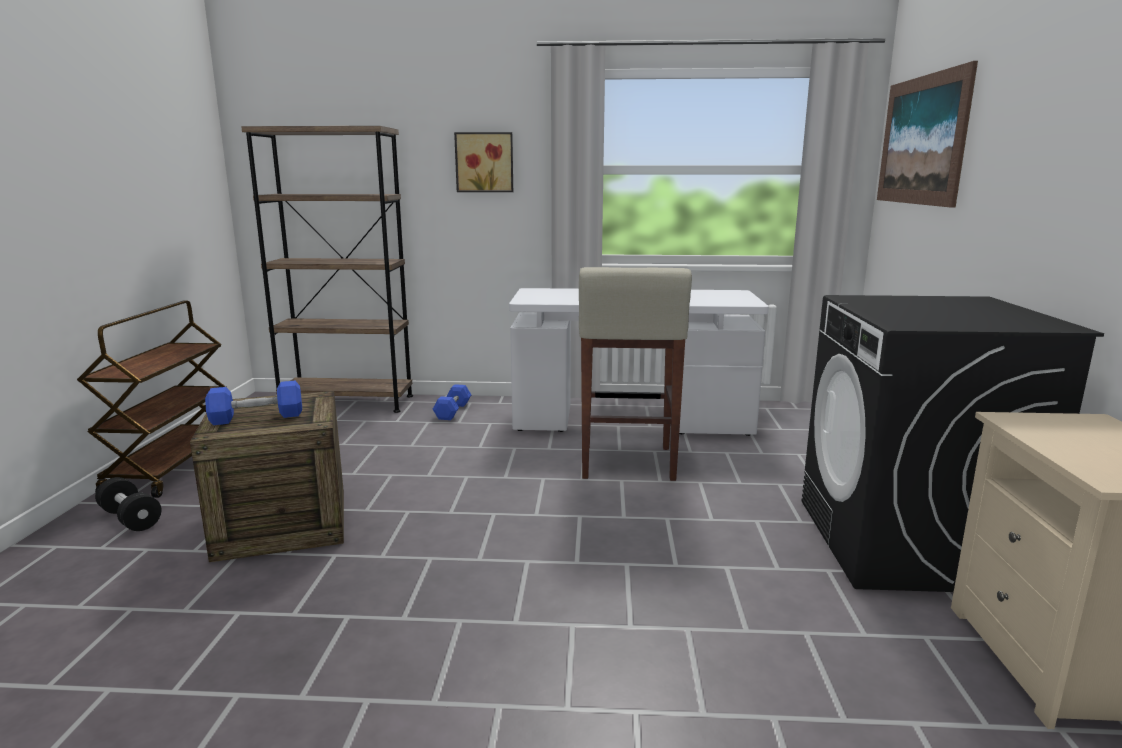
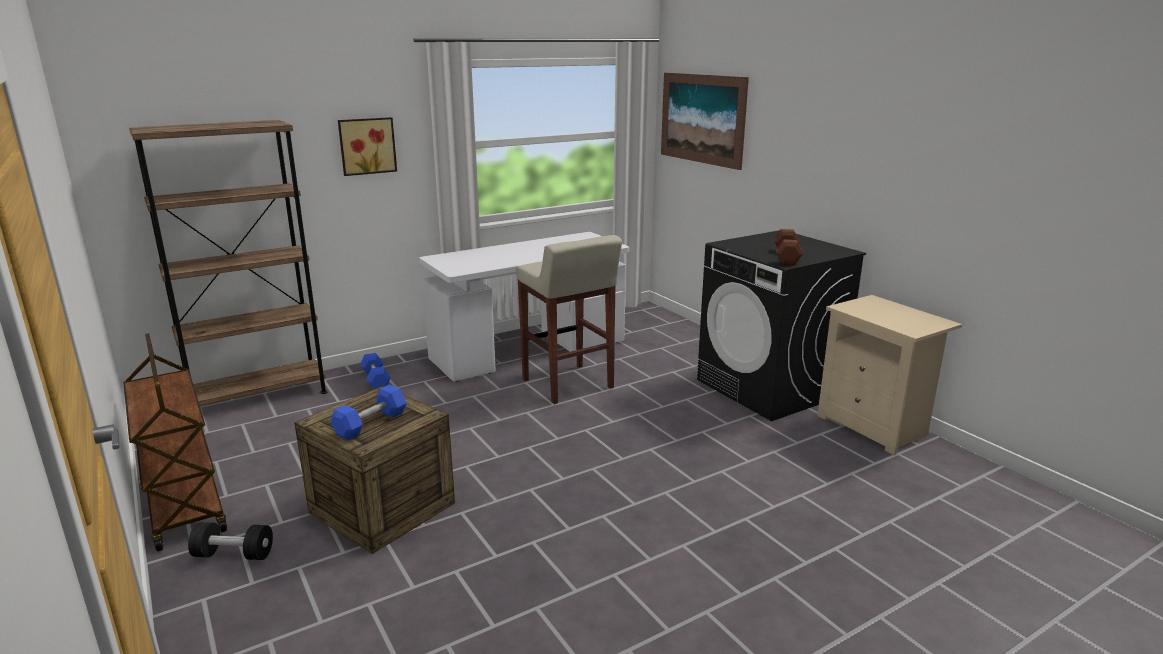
camera: 35 degrees left, 5 degrees up
(924, 319) = (786, 256): none -> brown dumbbell

